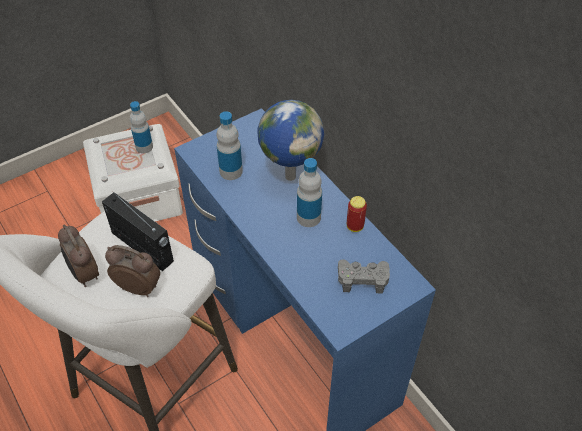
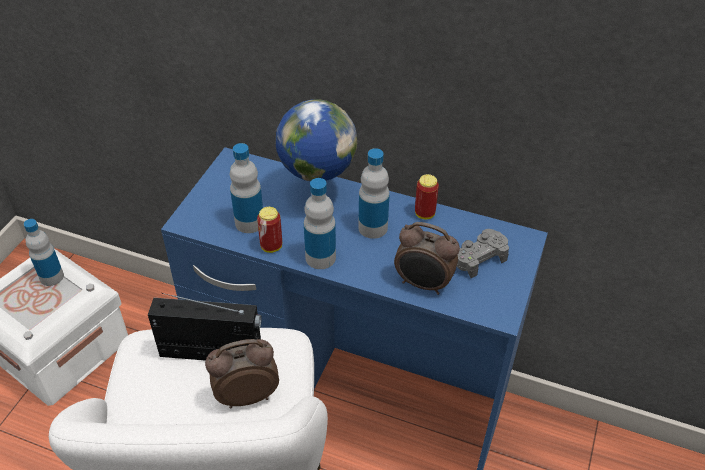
camera: 35 degrees left, 5 degrees down
(84, 274) = (167, 419): alarm clock -> alarm clock (423, 284)
(230, 195) = (271, 246): none -> can
(254, 220) = (320, 257): none -> bottle

